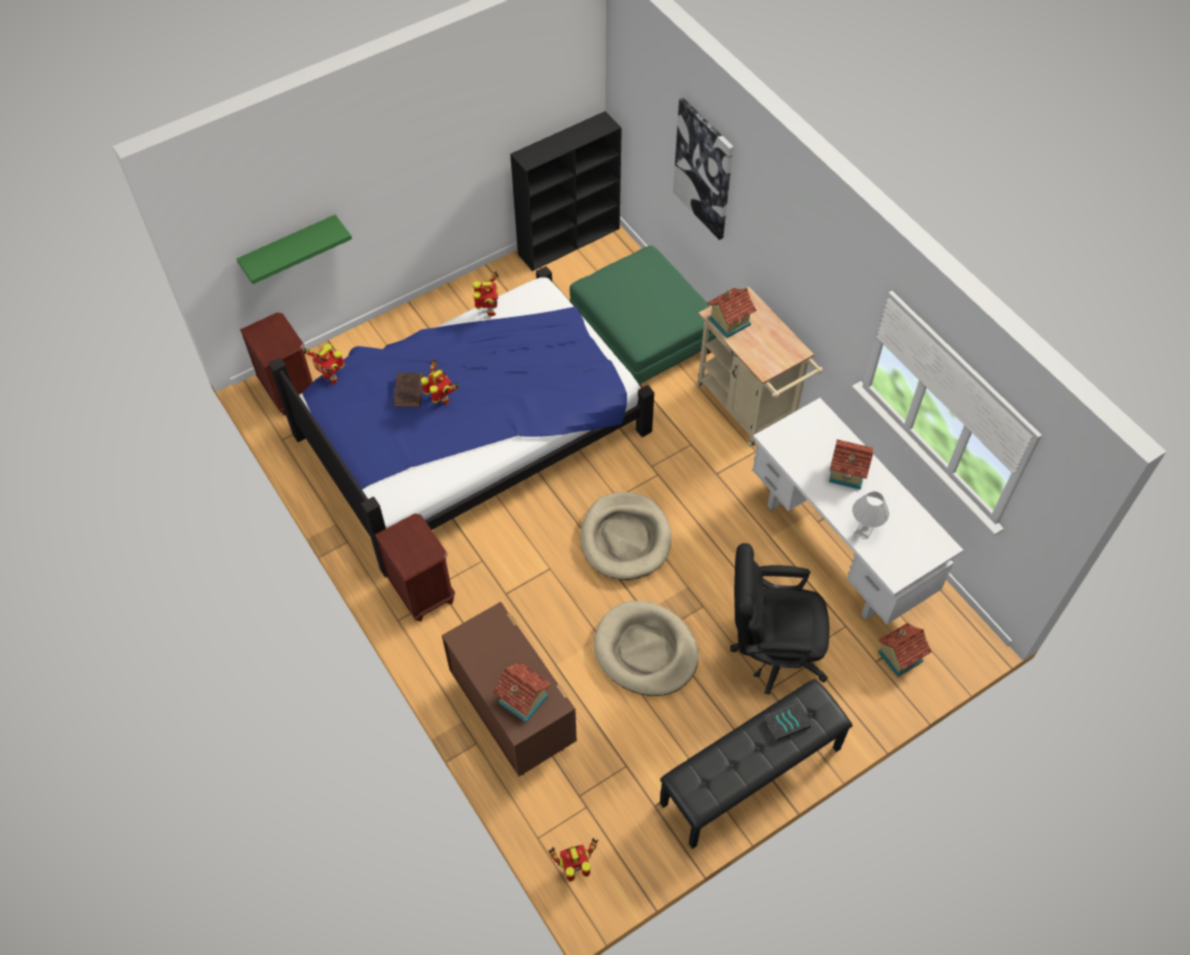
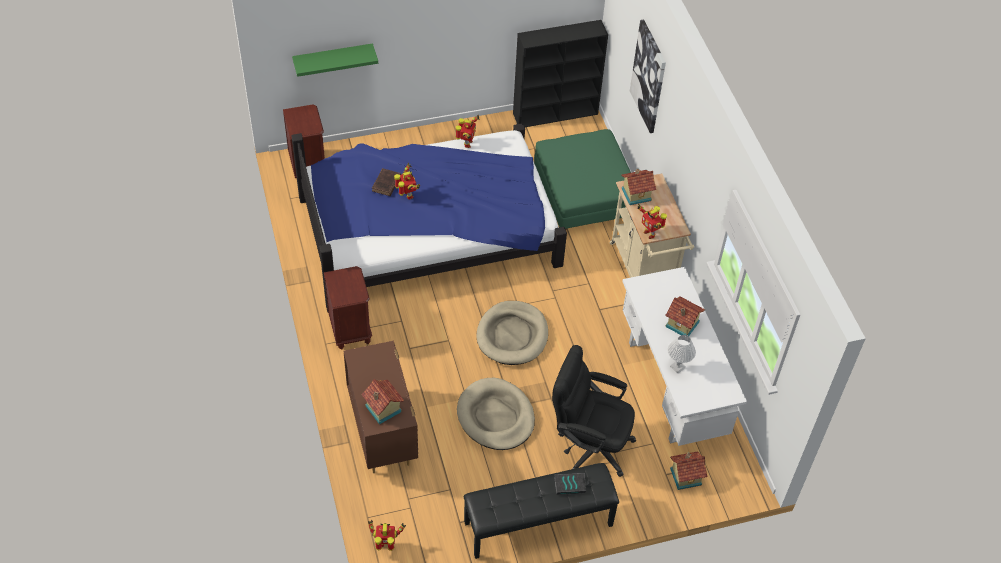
camera: 15 degrees right, 5 degrees down
(330, 378) = (334, 160): toy robot -> toy robot (649, 233)

